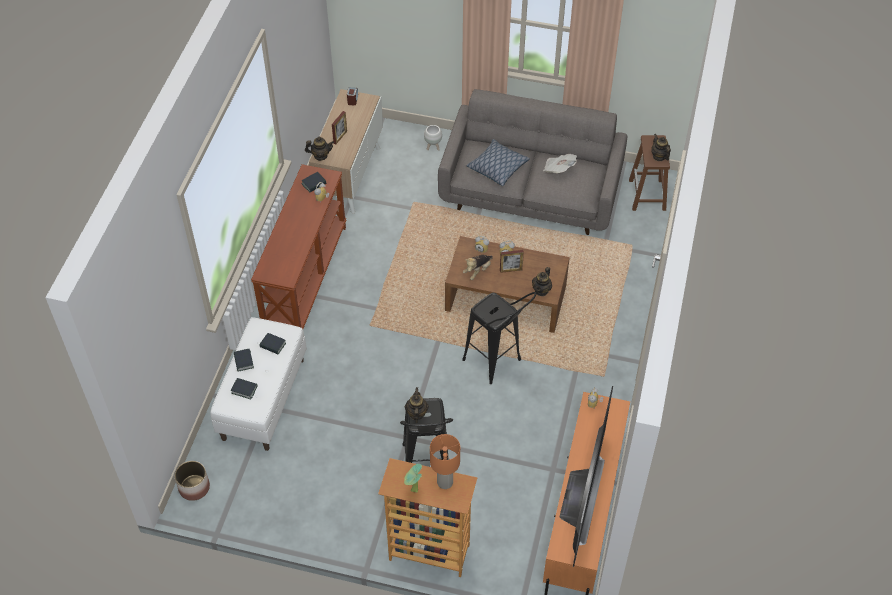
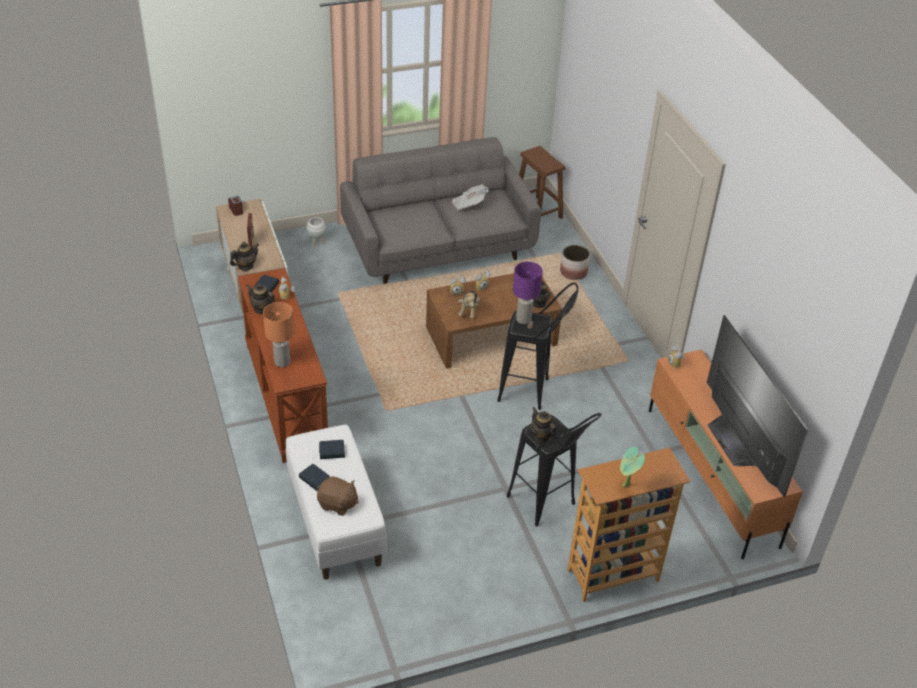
camera: 35 degrees left, 10 degrees down
(194, 487) = (332, 638): planter -> planter (573, 272)
(244, 389) = (337, 504): book -> brown plush toy
(445, 482) = (646, 465): orange table lamp -> orange table lamp (282, 362)
(492, 304) = (524, 319): none -> purple table lamp
(497, 167) = (413, 222): pillow -> none
(511, 270) = (497, 298): picture frame -> none
(659, 156) = (550, 162): teapot -> teapot (262, 309)

